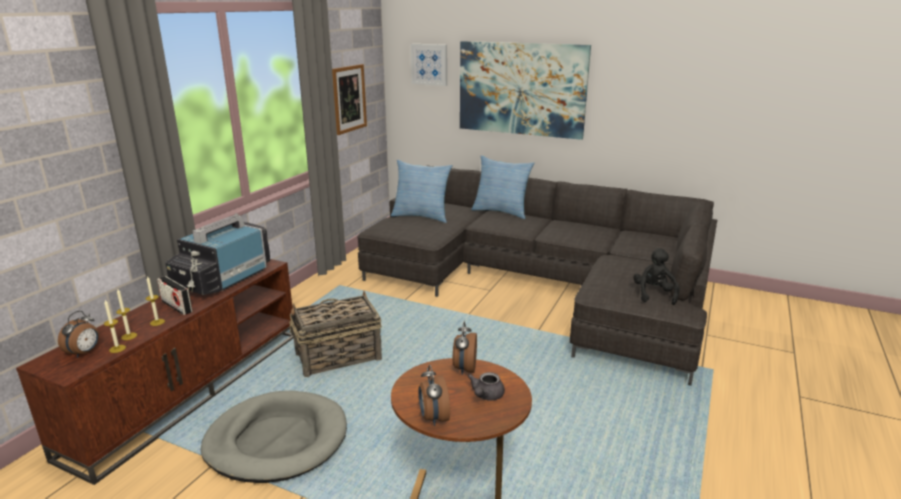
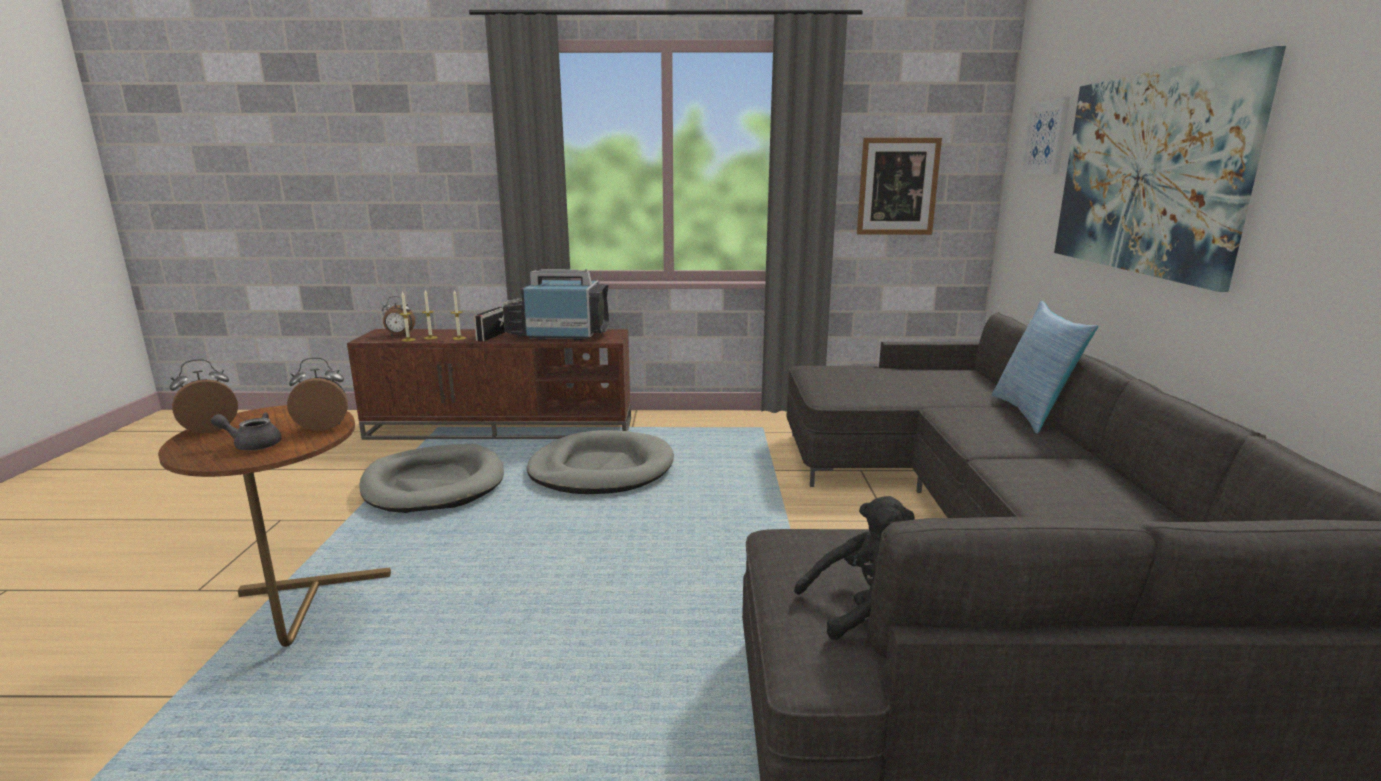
camera: 65 degrees right, 5 degrees down
(337, 357) = (601, 469): basket -> grey dog bed
(421, 216) = (902, 376): pillow -> none

